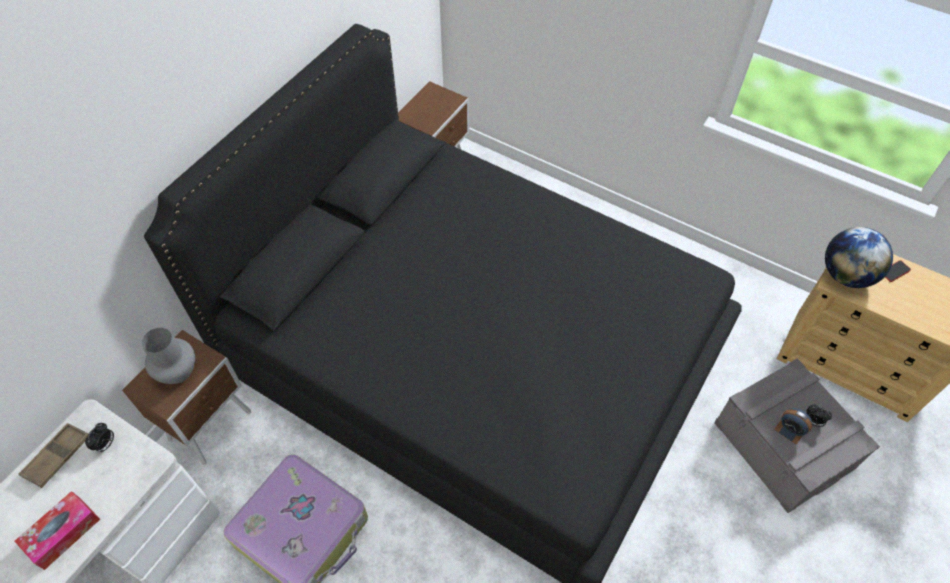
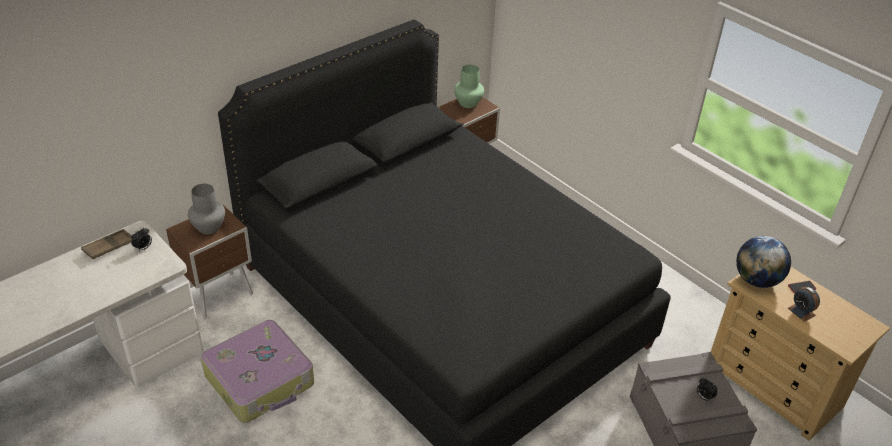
camera: 15 degrees right, 15 degrees down
(63, 533) = (95, 289): tissue box -> none
(430, 101) = (468, 103): none -> green vase
(789, 430) = (680, 397): alarm clock -> alarm clock (801, 311)

